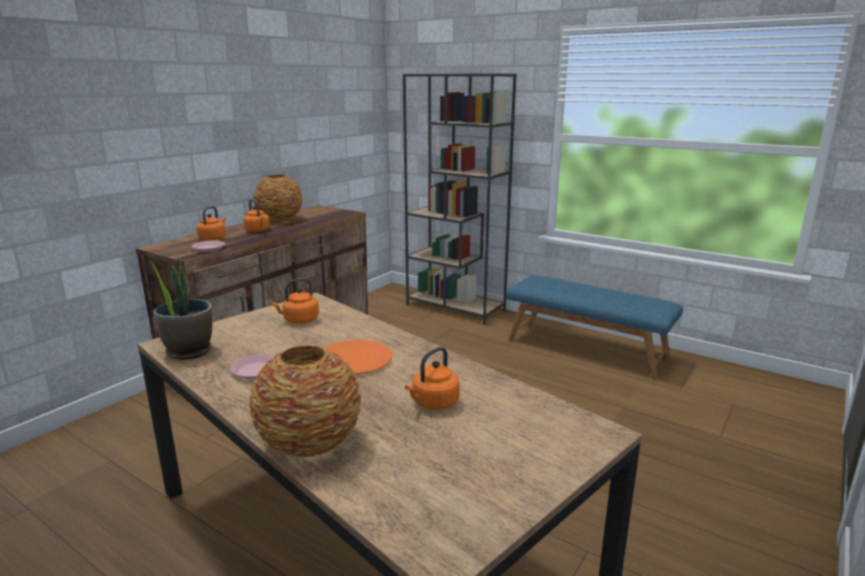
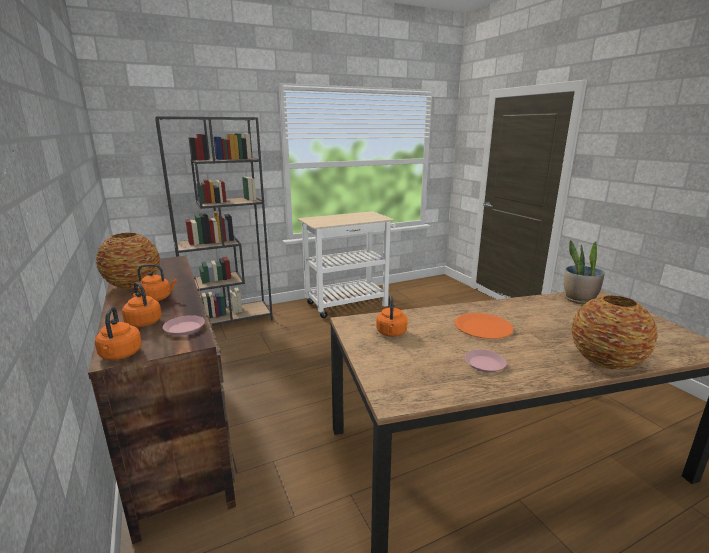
camera: 60 degrees left, 0 degrees up
(188, 351) = (423, 390): potted plant -> potted plant (579, 300)
(433, 403) = (558, 319): orange kettle -> orange kettle (120, 355)
(586, 349) = (348, 304): blue bench -> white cart

